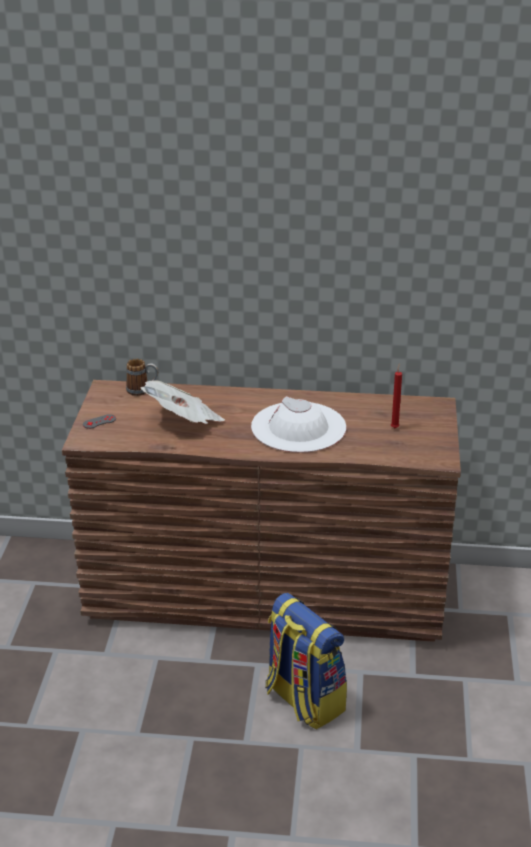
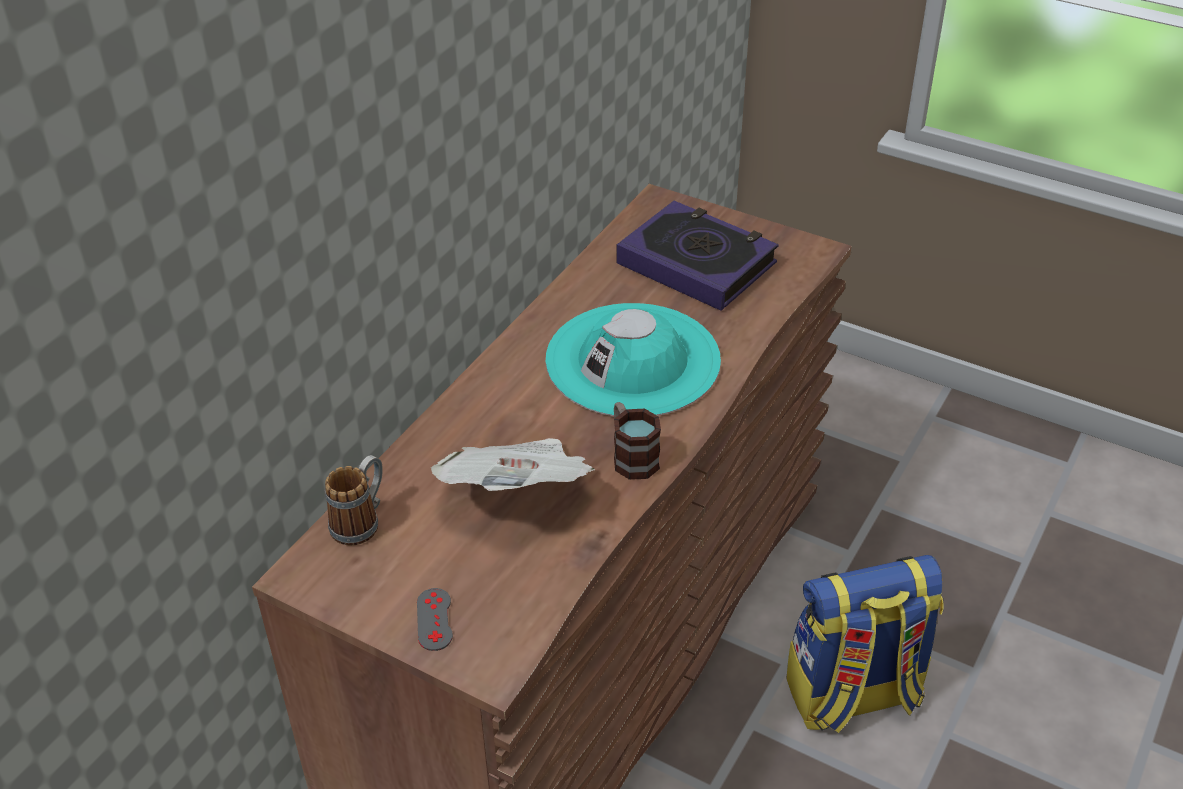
camera: 65 degrees left, 10 degrees up
(229, 443) = (631, 456): none -> mug
(298, 427) = (633, 360): white hat -> turquoise hat
(395, 427) = (696, 263): red candle -> book

